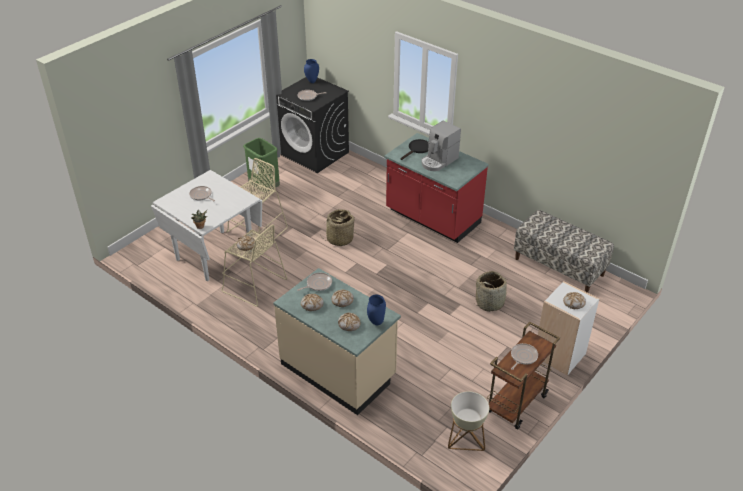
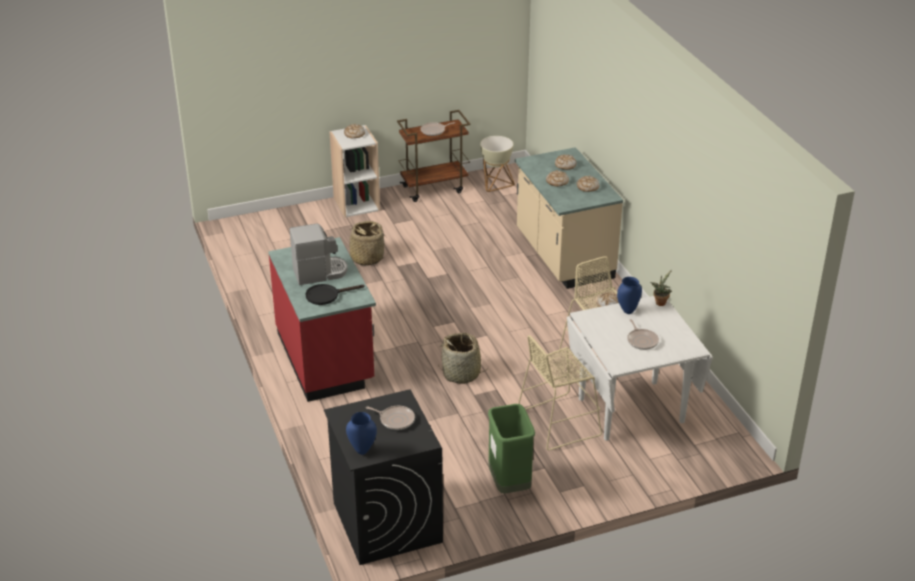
camera: 150 degrees left, 5 degrees down
(318, 284) = (570, 200): frying pan -> none
(376, 322) = (540, 160): blue vase -> blue vase (628, 311)
(559, 267) = (259, 262): bench -> none

